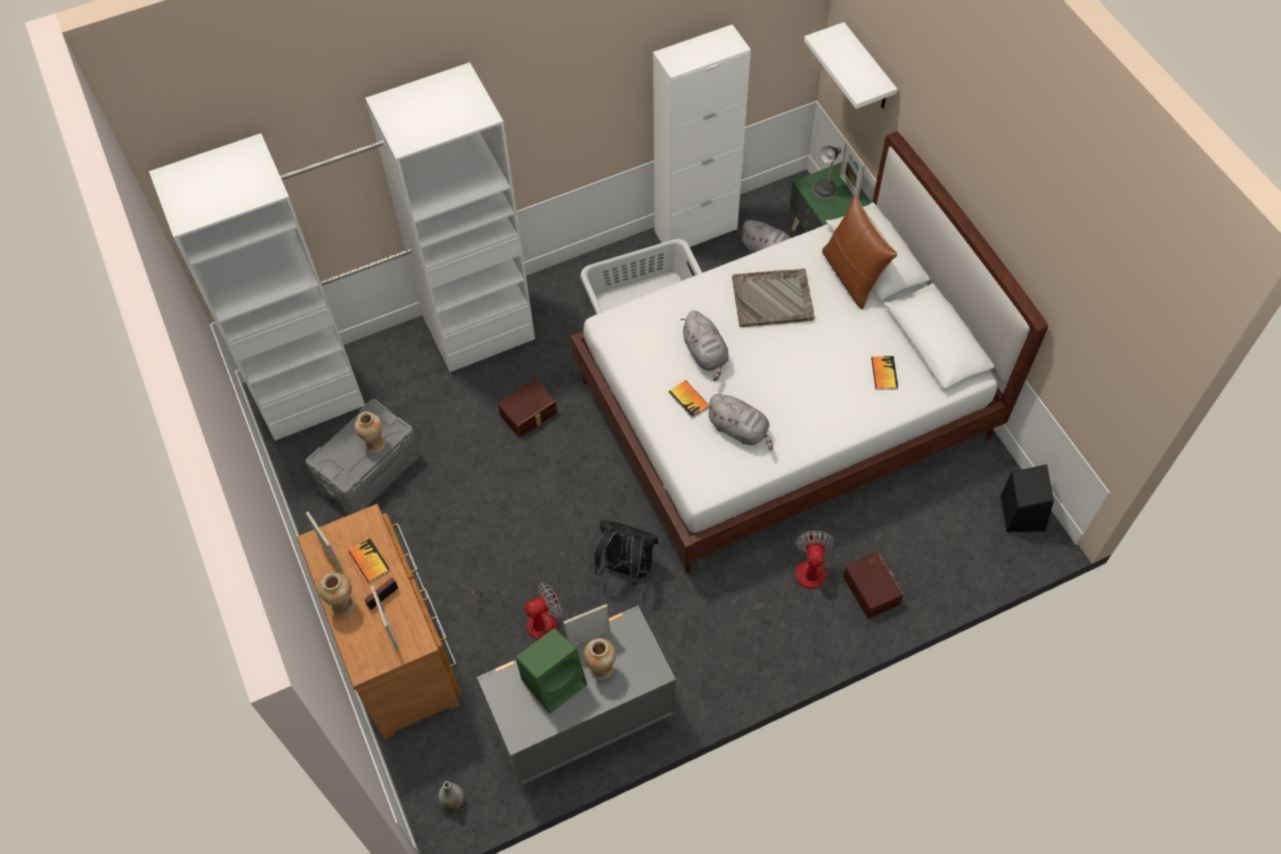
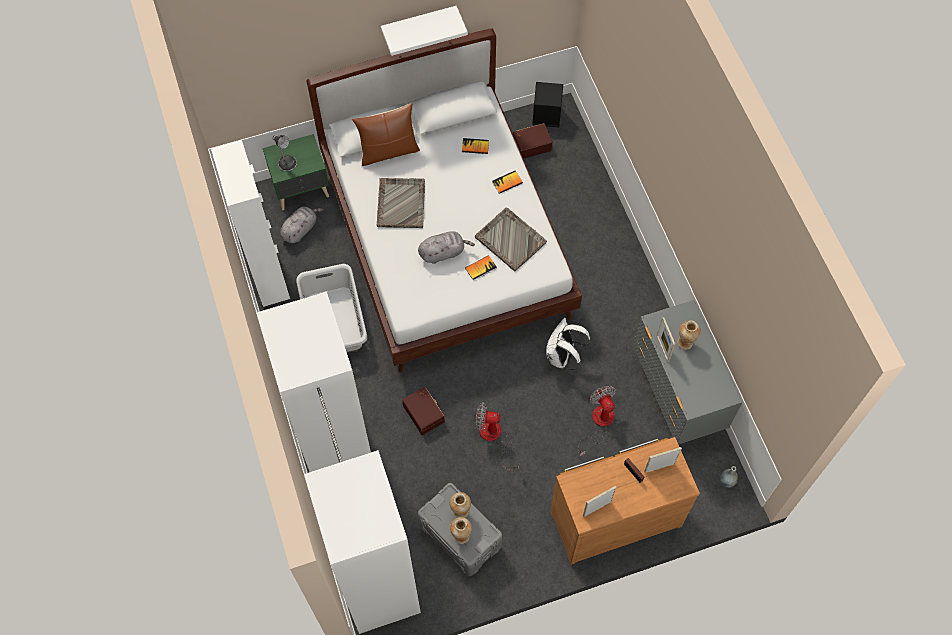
camera: 85 degrees left, 5 degrees up
(343, 605) = (638, 499): vase -> vase (461, 536)
(369, 561) = (604, 481): book -> book (507, 182)
(555, 680) = (692, 371): green speaker -> none
(626, 567) = (562, 357): black backpack -> white backpack
(740, 430) = (510, 239): grey plush toy -> grey tray
(801, 581) = (583, 250): fan -> fan (494, 438)
(849, 187) = (288, 147): picture frame -> none
(867, 69) = (253, 81): white shelf -> white shelf (419, 25)
(872, 589) = (592, 209): brown storage box -> brown storage box (531, 144)

